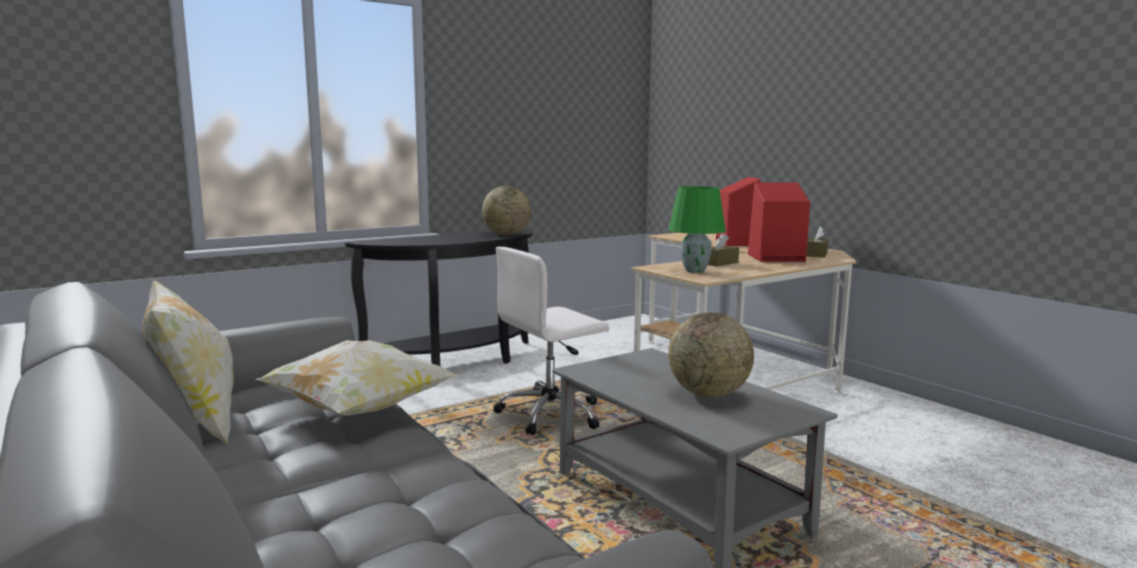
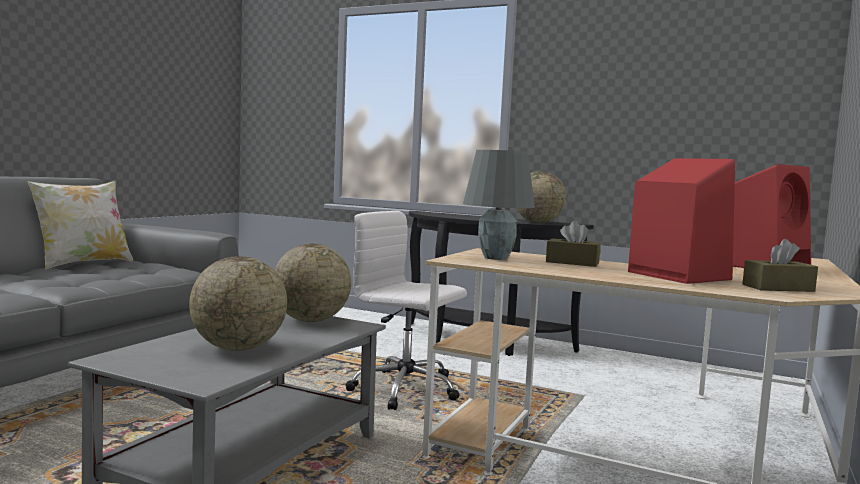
camera: 60 degrees right, 5 degrees down
(359, 411) = (119, 279): pillow -> none
(622, 364) = (311, 320): none -> globe
(694, 271) = (494, 258): green table lamp -> grey table lamp

